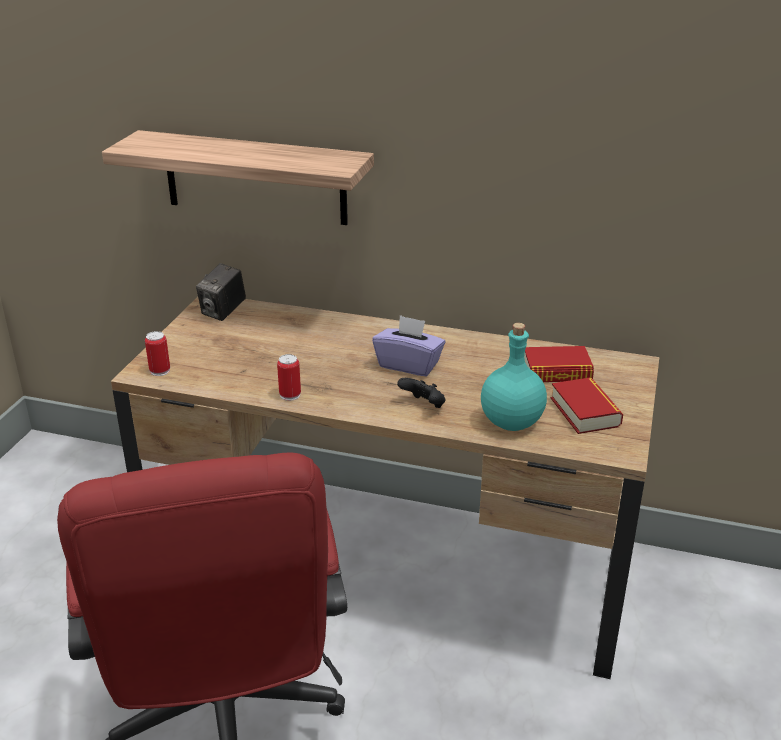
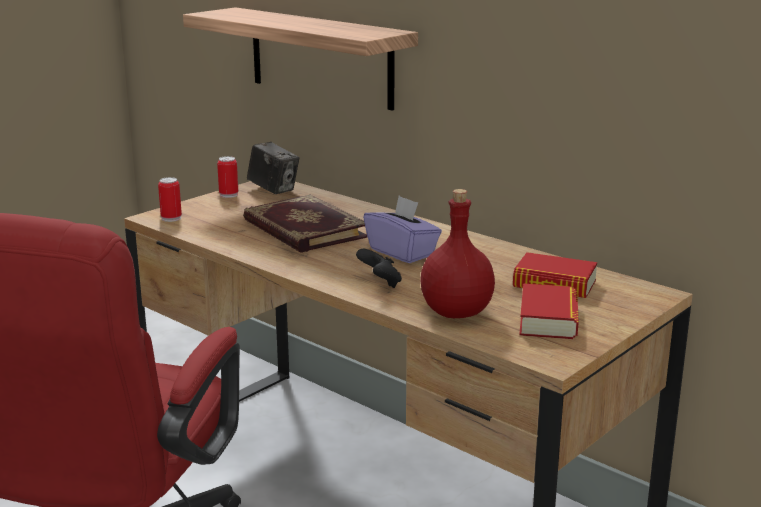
camera: 25 degrees right, 10 degrees down
(223, 312) = (273, 189): camera -> camera turned 105 degrees counterclockwise
(290, 395) = (262, 253): can -> can (228, 194)
(298, 356) = (303, 229): none -> book
(511, 422) = (456, 312): turquoise bottle -> red bottle

